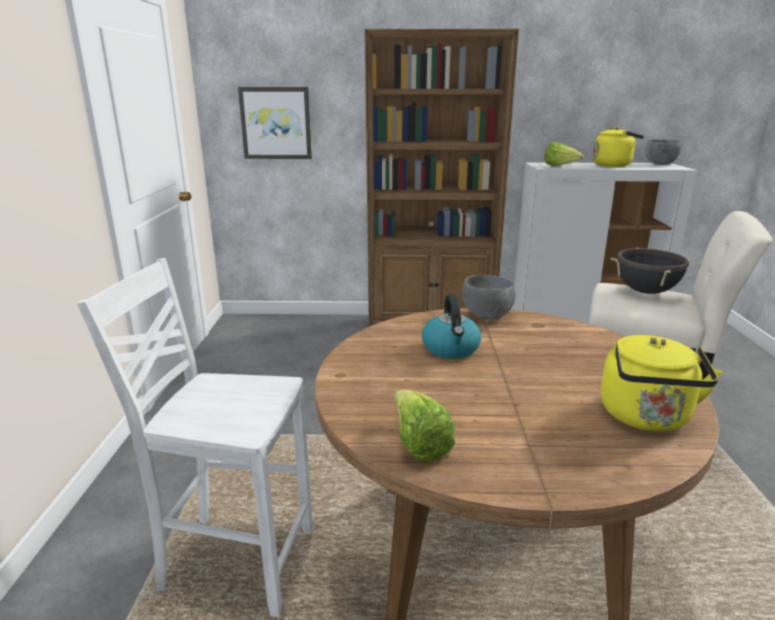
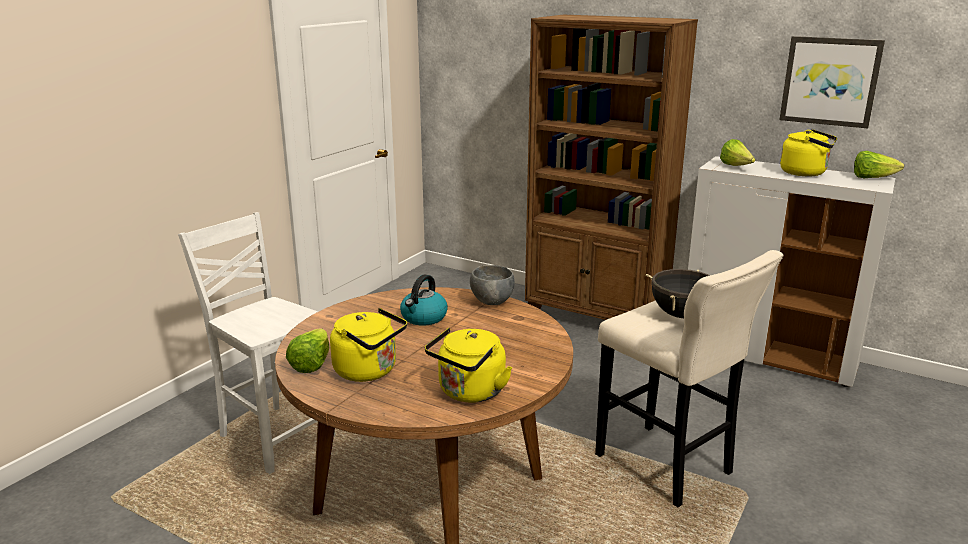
camera: 30 degrees right, 0 degrees up
(276, 123) = (480, 91): picture -> picture (830, 81)
(502, 430) = (369, 371): none -> yellow kettle
(660, 164) = (872, 178): grey bowl -> lettuce

